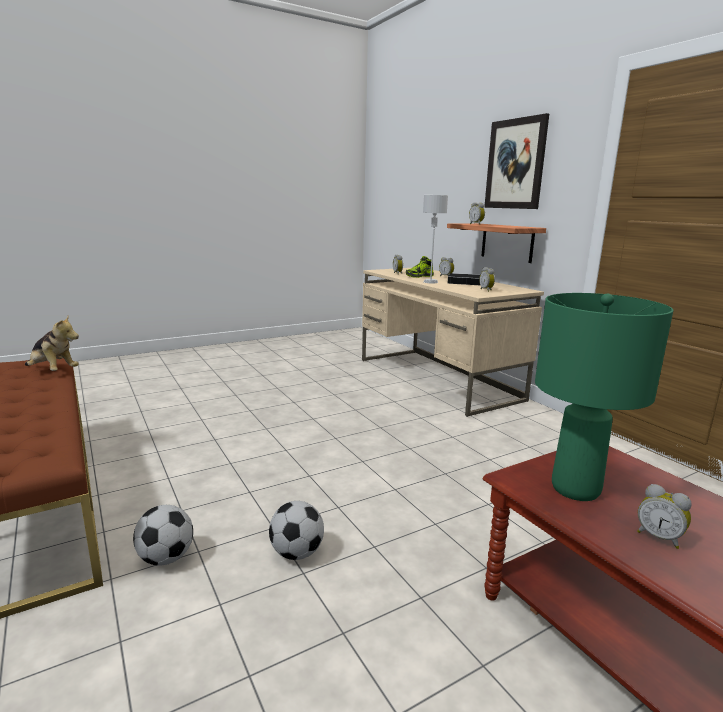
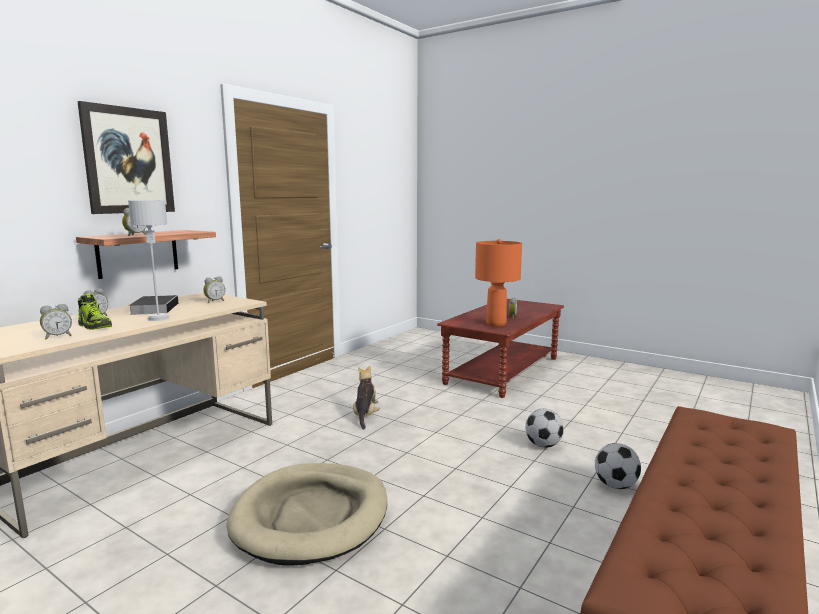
camera: 115 degrees left, 5 degrees down
(53, 371) = (646, 540): plush toy -> plush toy (365, 415)
(307, 412) = (312, 516): none -> beige dog bed
(575, 488) = (495, 324): green table lamp -> orange table lamp

